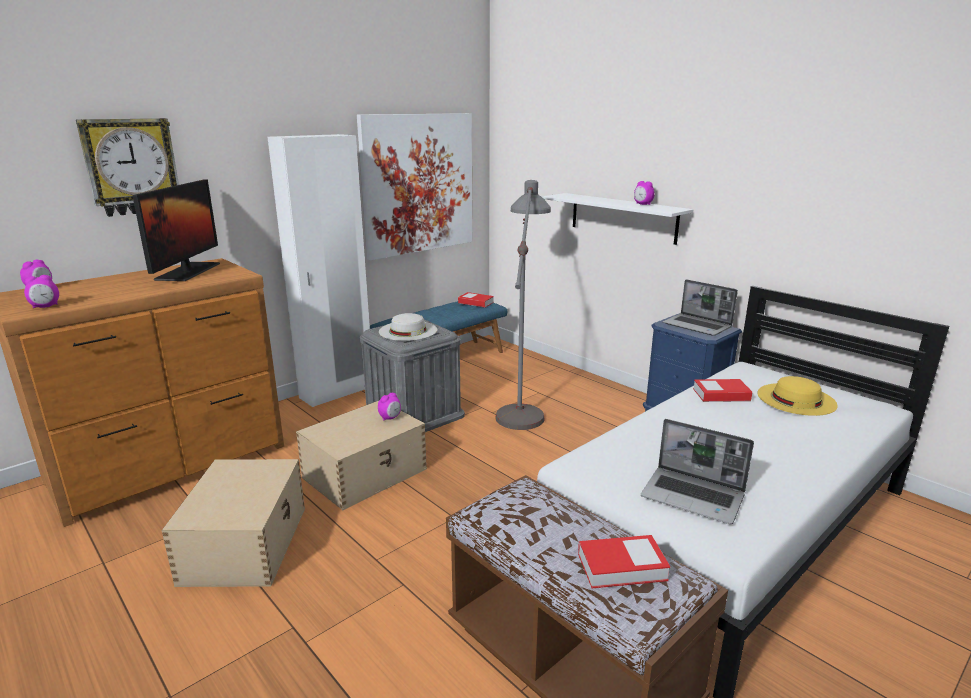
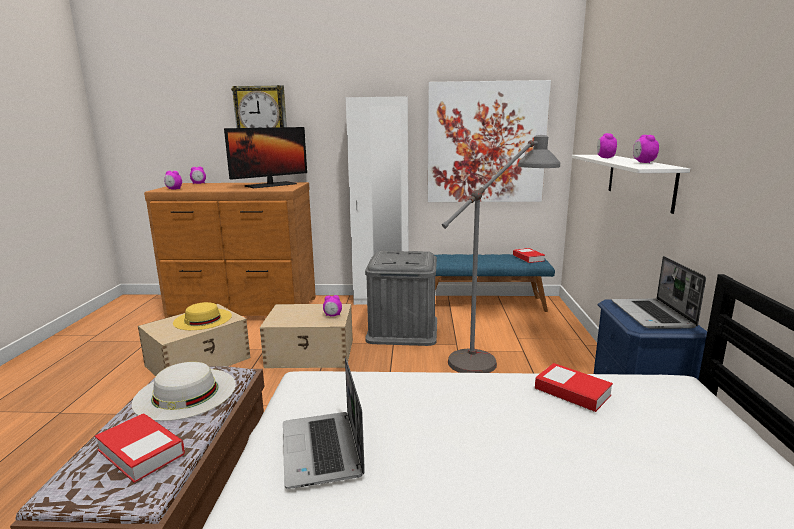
camera: 45 degrees right, 5 degrees down
(408, 330) = (401, 257): white hat -> white hat (185, 393)
(591, 199) = (605, 158): none -> alarm clock
(796, 399) = (663, 436): yellow hat -> yellow hat (203, 319)

